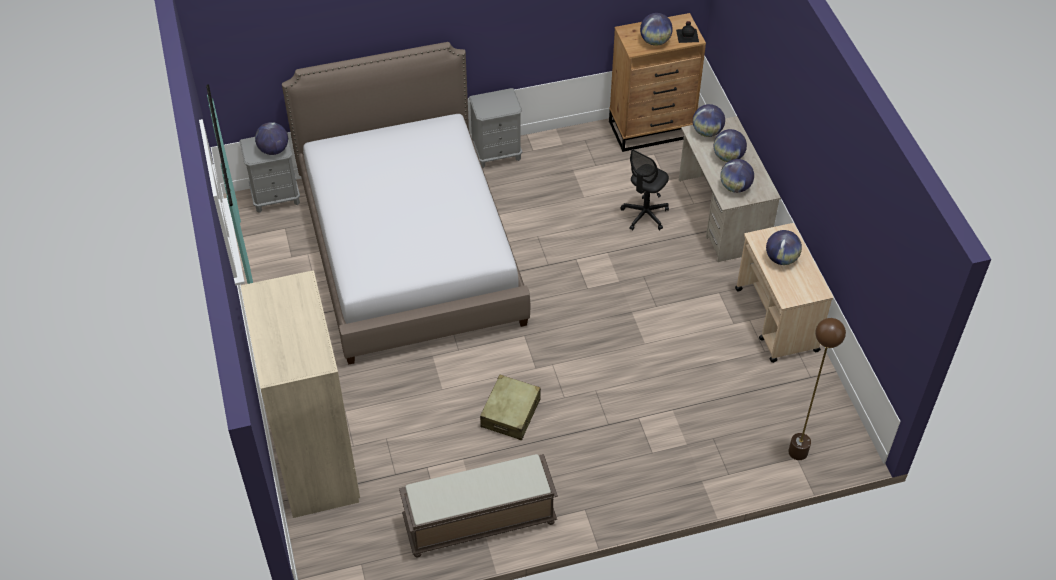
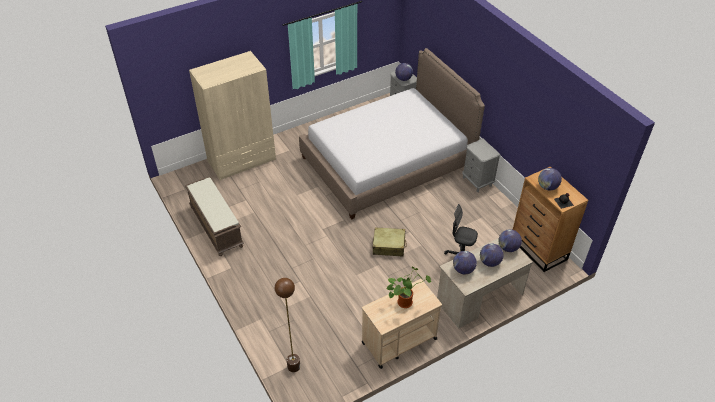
camera: 75 degrees right, 5 degrees down
(511, 413) = (288, 225): beige suitcase -> beige suitcase (389, 246)
(781, 259) = (405, 301): globe -> potted plant

